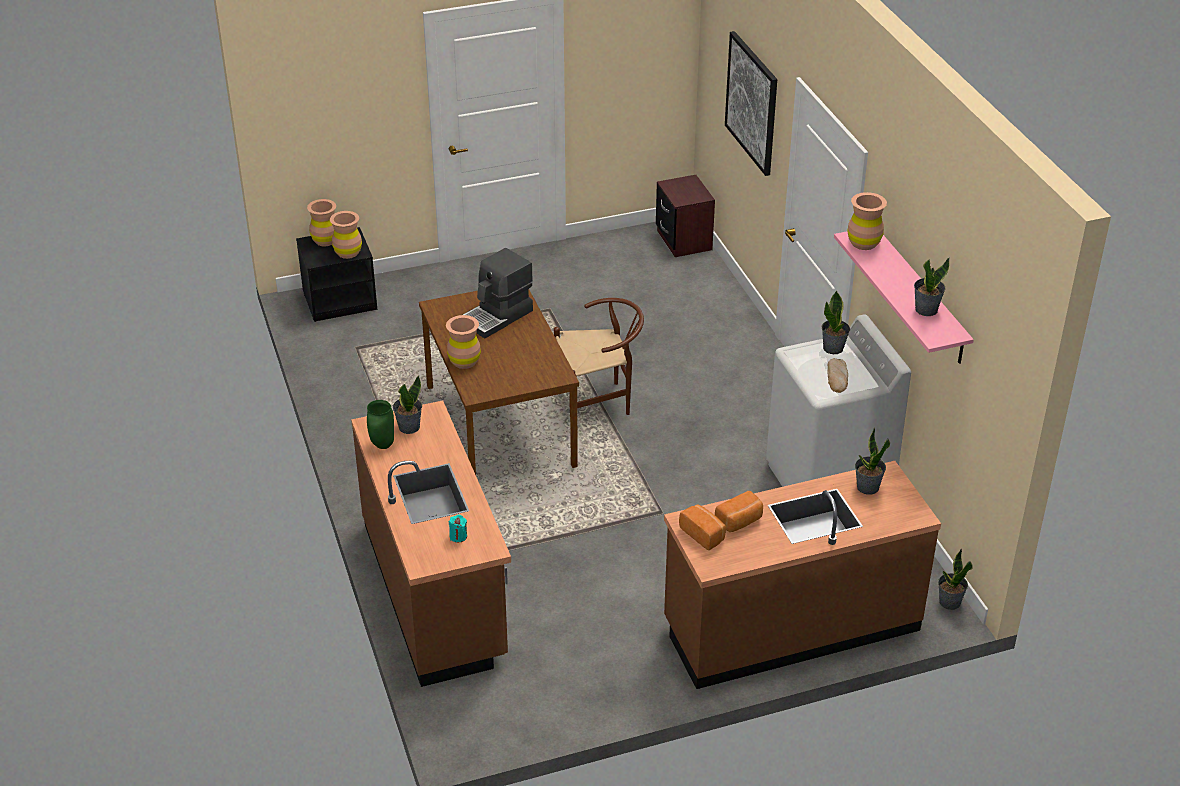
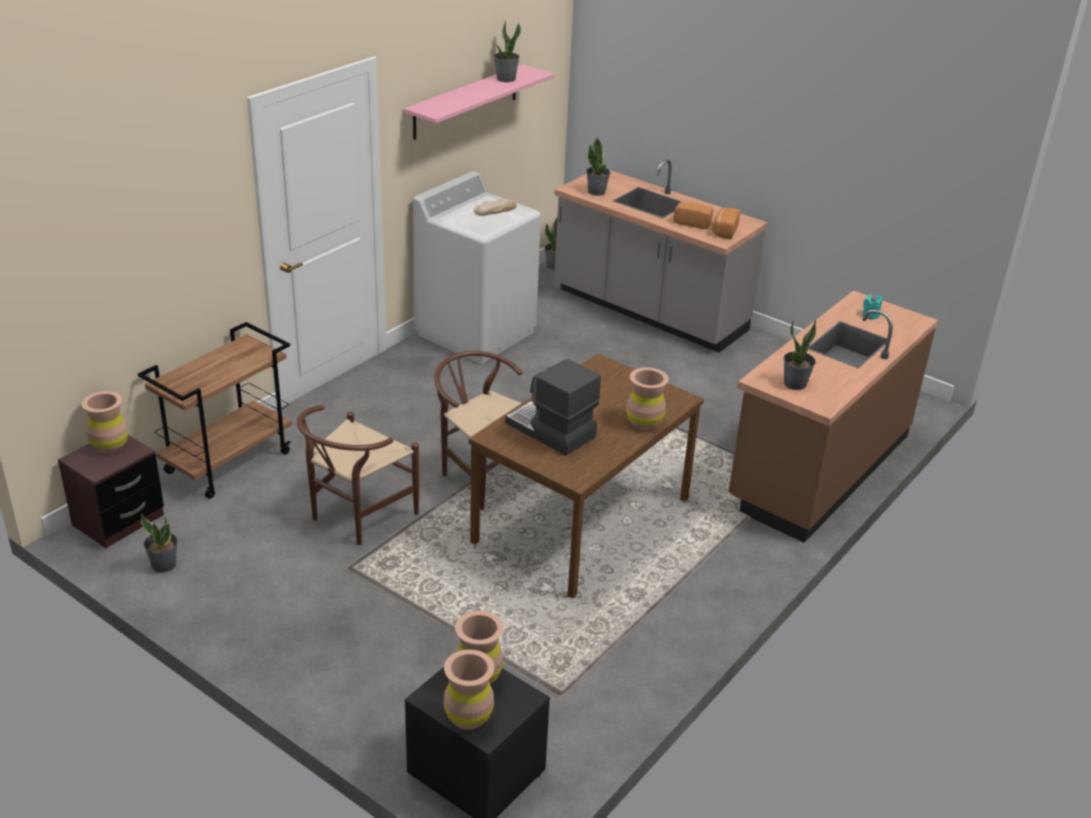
camera: 125 degrees left, 5 degrees down
(383, 445) = (835, 387): green vase -> none
(497, 316) = (550, 431): coffee machine -> coffee machine turned 150 degrees counterclockwise
(600, 329) = (356, 517): none -> brown chair
(717, 295) = (229, 462): none -> brown cart
(752, 102) = (164, 222): picture -> none
(791, 626) = (648, 312): brown counter -> grey counter
(833, 348) = (457, 218): potted plant -> potted plant (164, 564)
(864, 243) = (437, 107): brown vase -> brown vase (110, 445)

